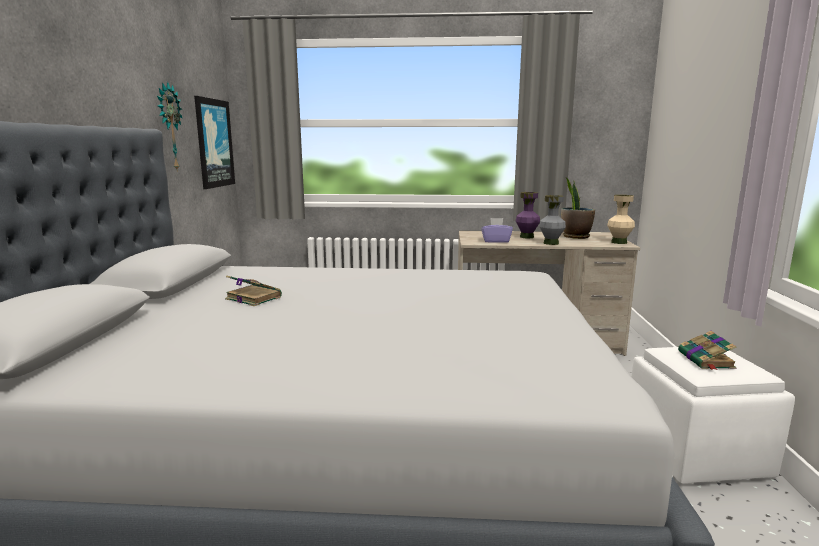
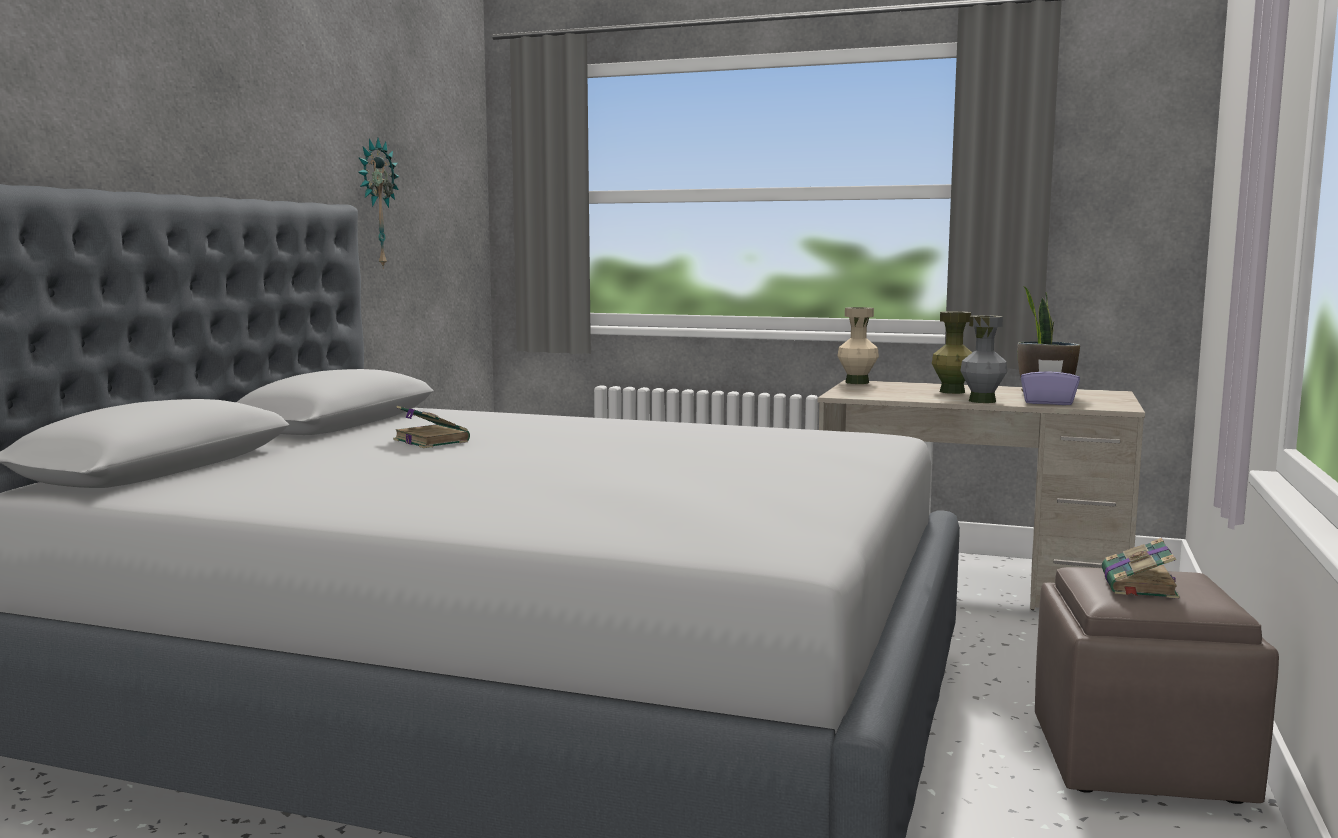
camera: 15 degrees right, 5 degrees down
(214, 143) = (453, 229): picture -> none
(496, 241) = (886, 395): purple tissue box -> purple tissue box (1048, 402)
(526, 237) = (951, 392): purple vase -> green vase
(619, 242) = (1115, 404): beige vase -> beige vase (857, 382)
(697, 454) = (1141, 761): white ottoman -> brown ottoman

